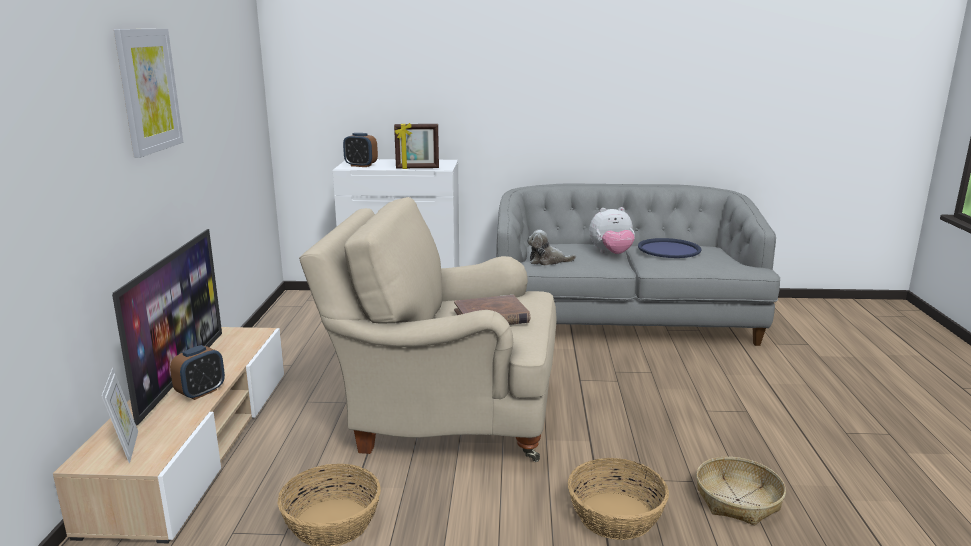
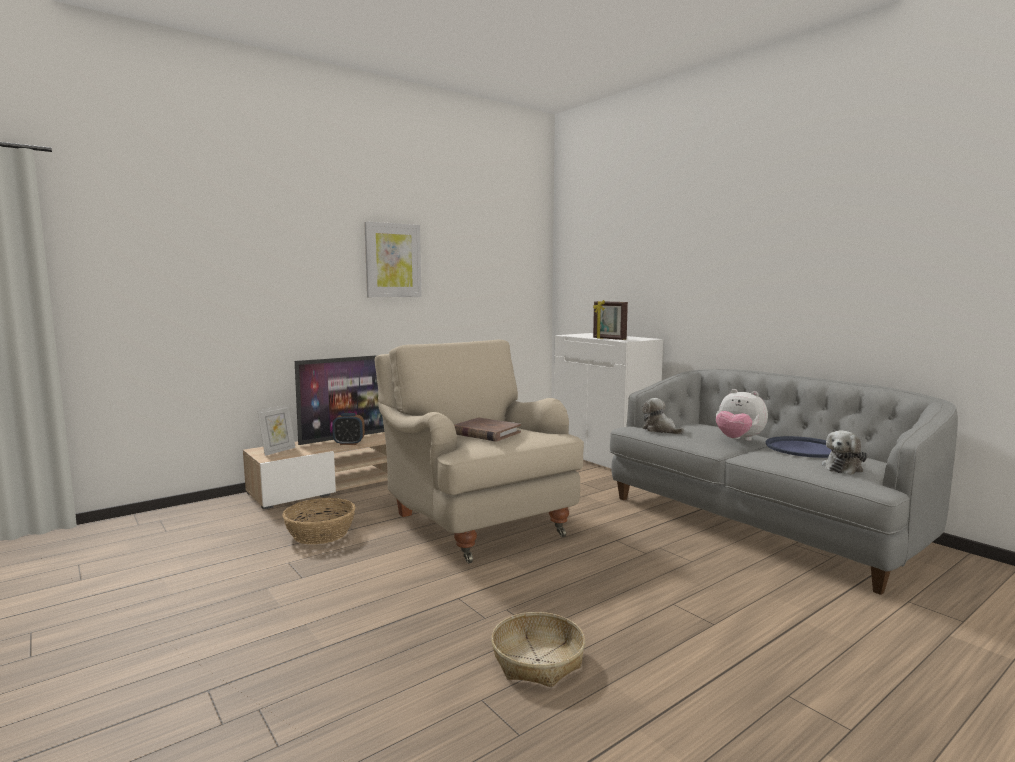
camera: 50 degrees right, 10 degrees down
(361, 165) = (580, 335): alarm clock -> none
(615, 515) = (438, 612): basket -> none
(719, 259) = (843, 468): none -> plush toy

